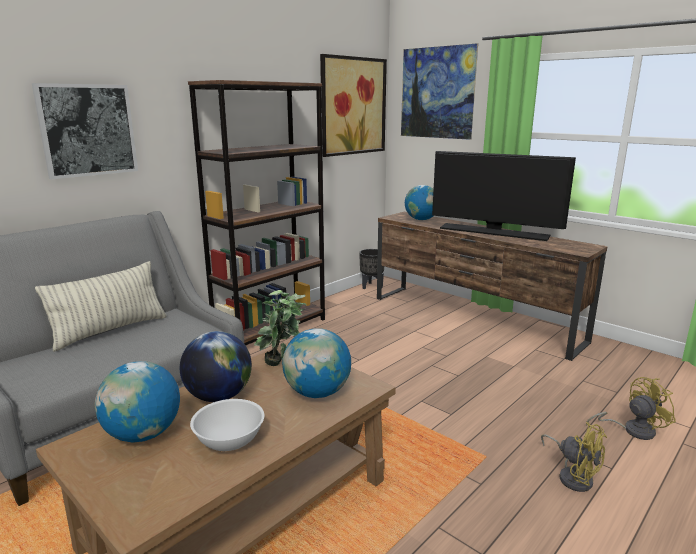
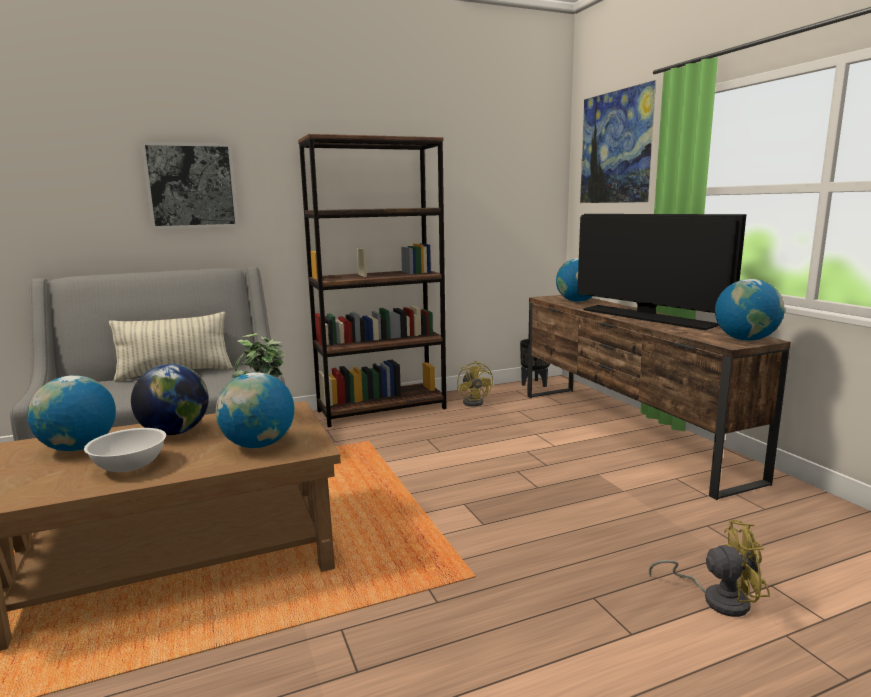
camera: 25 degrees right, 5 degrees down
(353, 106) = (514, 168): picture -> none
(573, 476) = (564, 627): yellow fan -> yellow fan (475, 402)
(582, 247) = (745, 340): none -> globe

